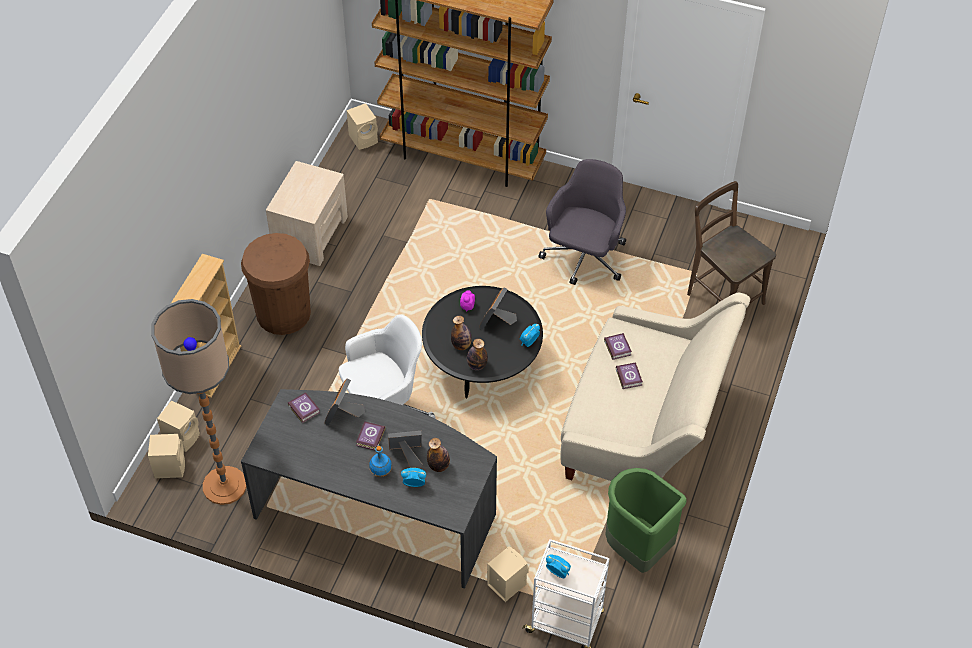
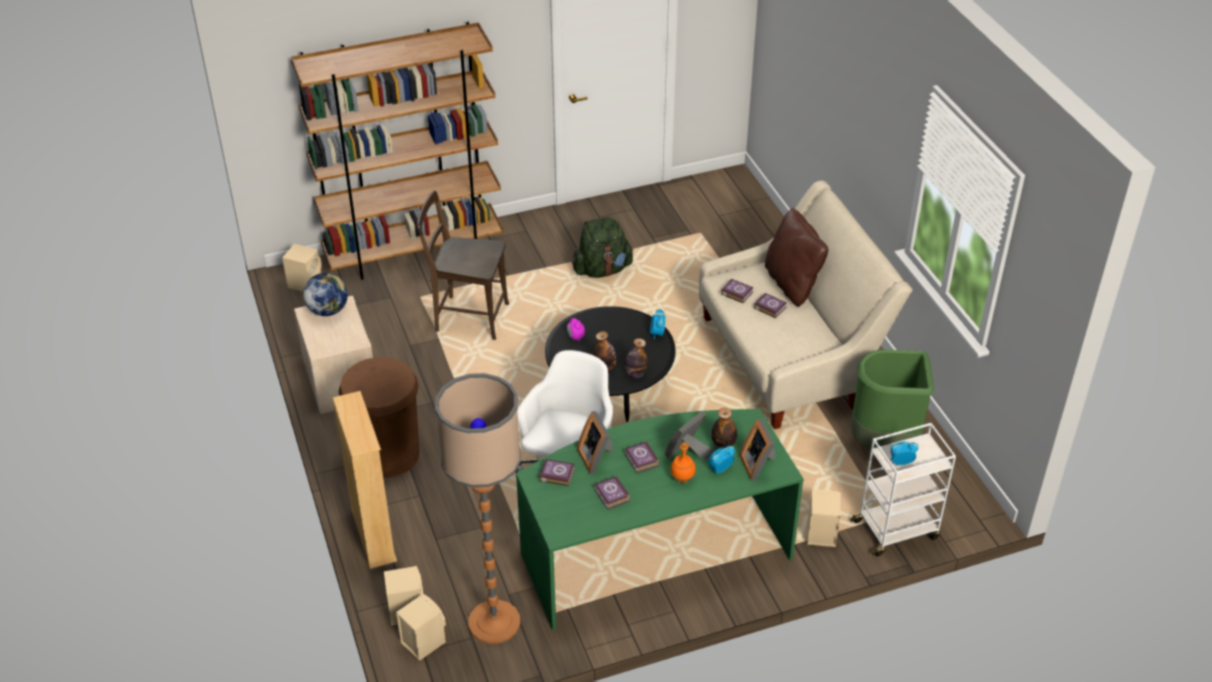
camera: 40 degrees left, 10 degrees down
(315, 176) = (328, 310): none -> globe
(321, 451) = (611, 496): none -> book
(377, 510) = (653, 551): grey desk -> green desk
(381, 472) = (682, 478): blue bottle -> orange bottle
(497, 321) = (613, 333): picture frame -> picture frame (758, 465)
(584, 258) = (602, 270): grey office chair -> green backpack
(670, 368) = (792, 284): none -> brown pillow
(722, 296) = (737, 238): brown chair -> brown chair (467, 317)

